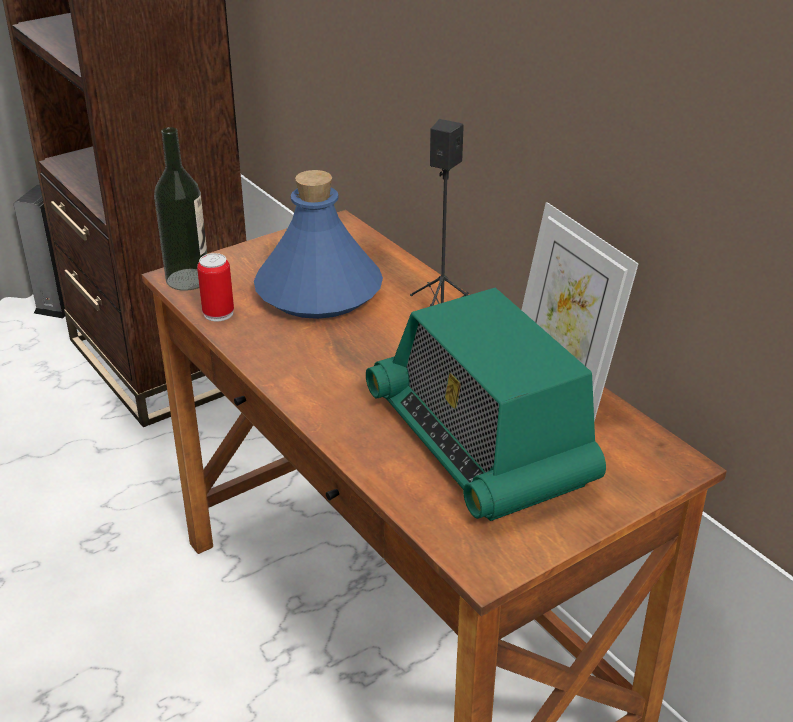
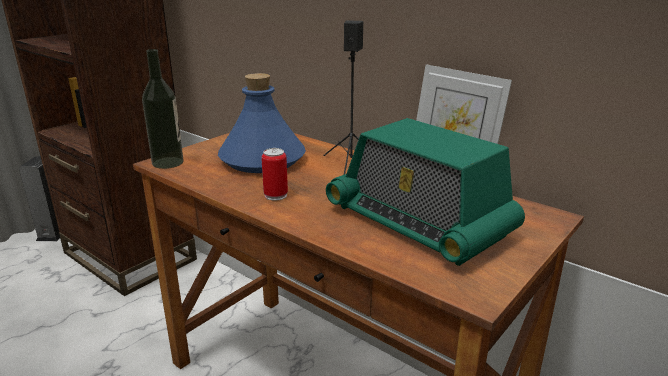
camera: 15 degrees left, 10 degrees down
(218, 313) = (197, 177): can -> can (275, 195)

